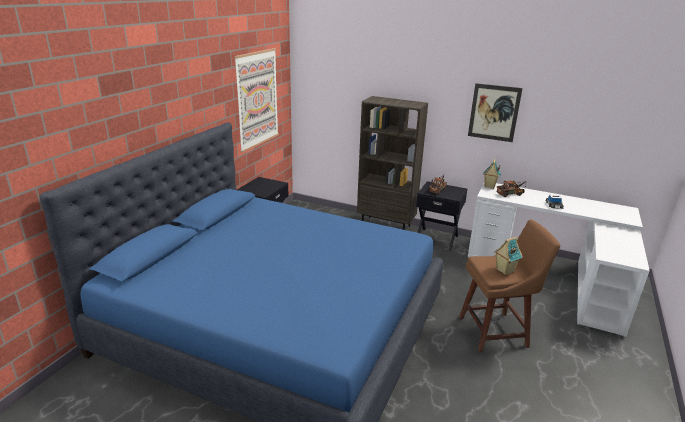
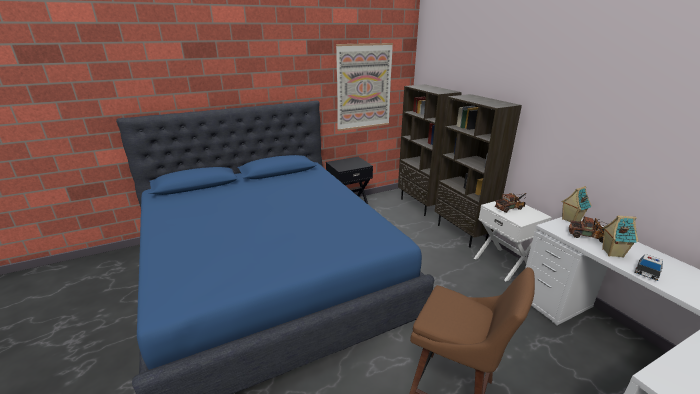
camera: 40 degrees right, 0 degrees up
(327, 212) = (421, 205): none -> brown bookcase
(437, 238) = (503, 263): black nightstand -> white nightstand
(494, 112) = (599, 124): picture -> none
(504, 270) = (455, 319): toy house -> toy house (611, 252)

